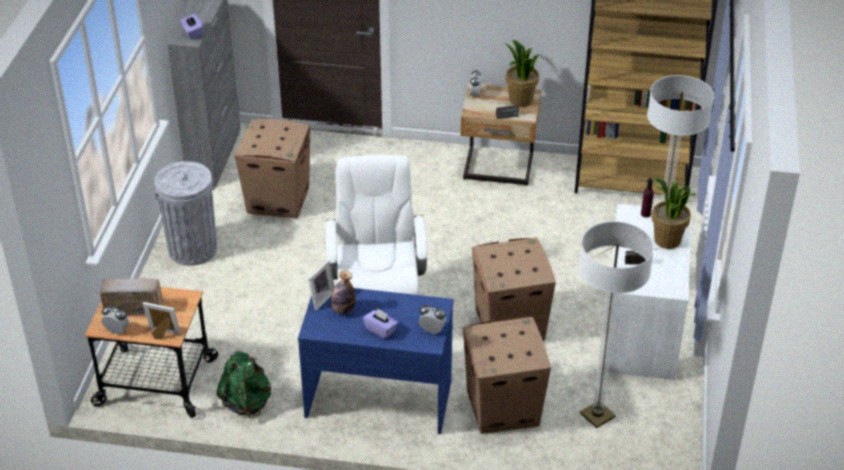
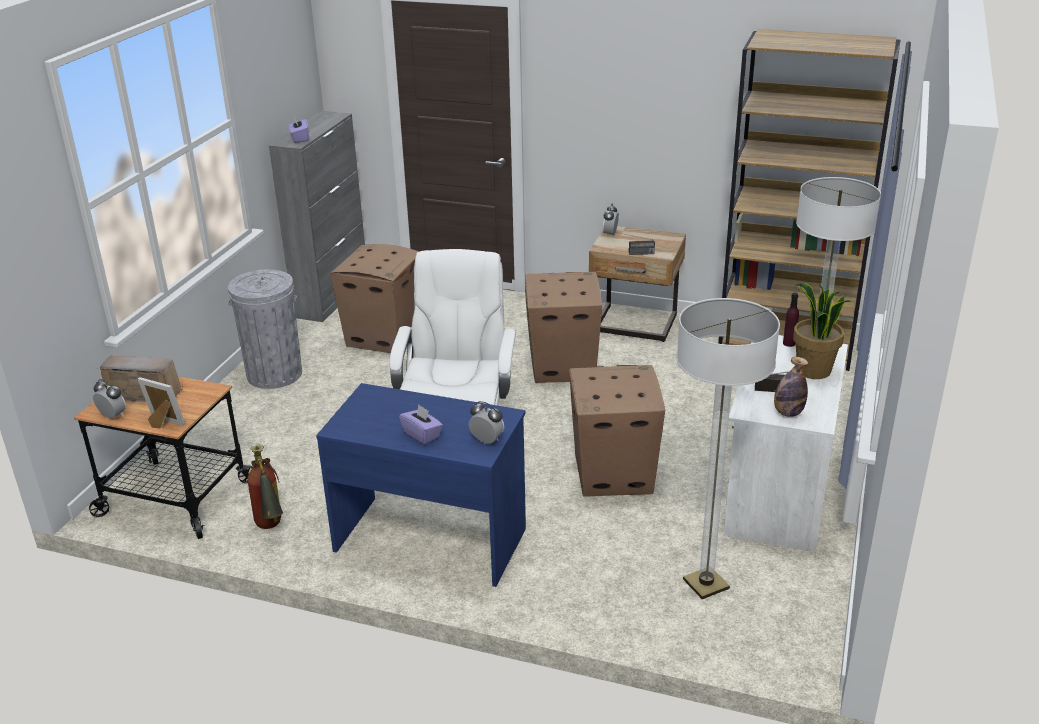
camera: 10 degrees right, 10 degrees down
(247, 402) = (271, 528): green backpack -> fire extinguisher
(320, 298) = (360, 397): picture frame -> none
(343, 310) = (384, 411): bottle -> bottle (788, 413)
(501, 408) = (581, 564): cardboard box -> cardboard box (561, 367)
(520, 100) = (660, 241): potted plant -> none

